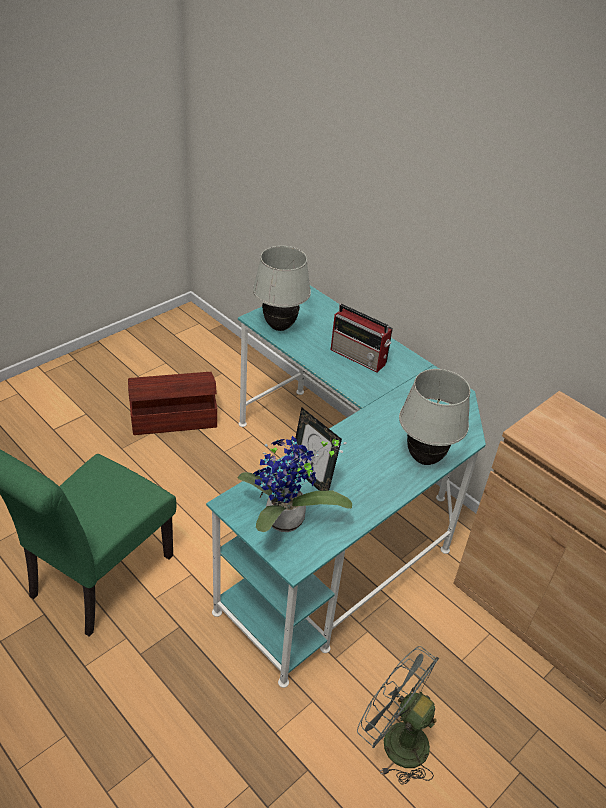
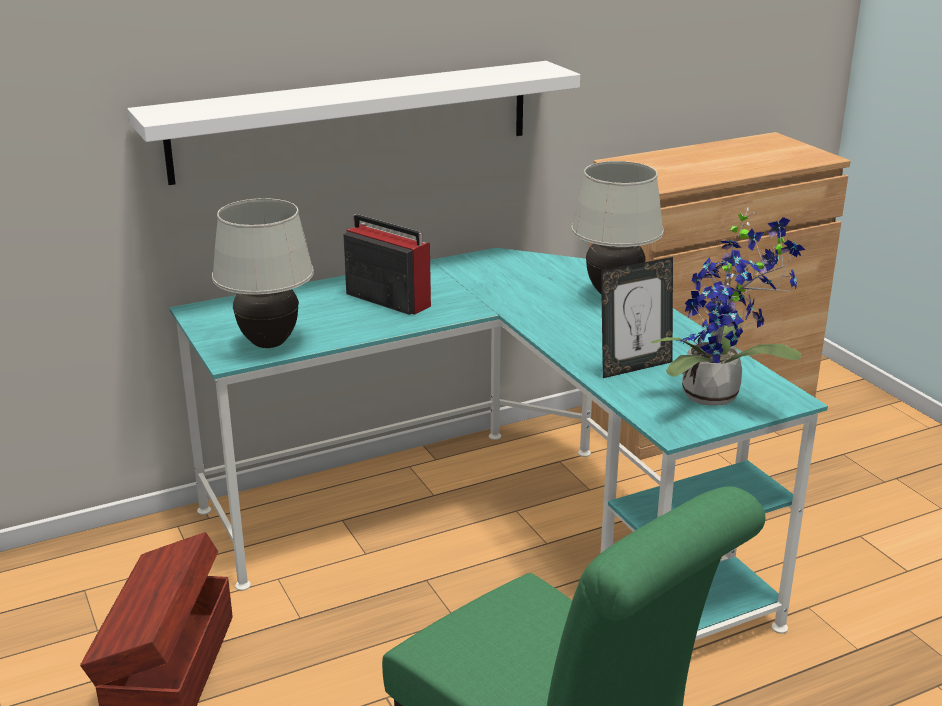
camera: 70 degrees left, 15 degrees down
(359, 357) = (386, 299): radio -> radio turned 105 degrees counterclockwise
(395, 740) = (862, 552): grey fan -> none
(418, 252) = (354, 120): none -> white shelf

